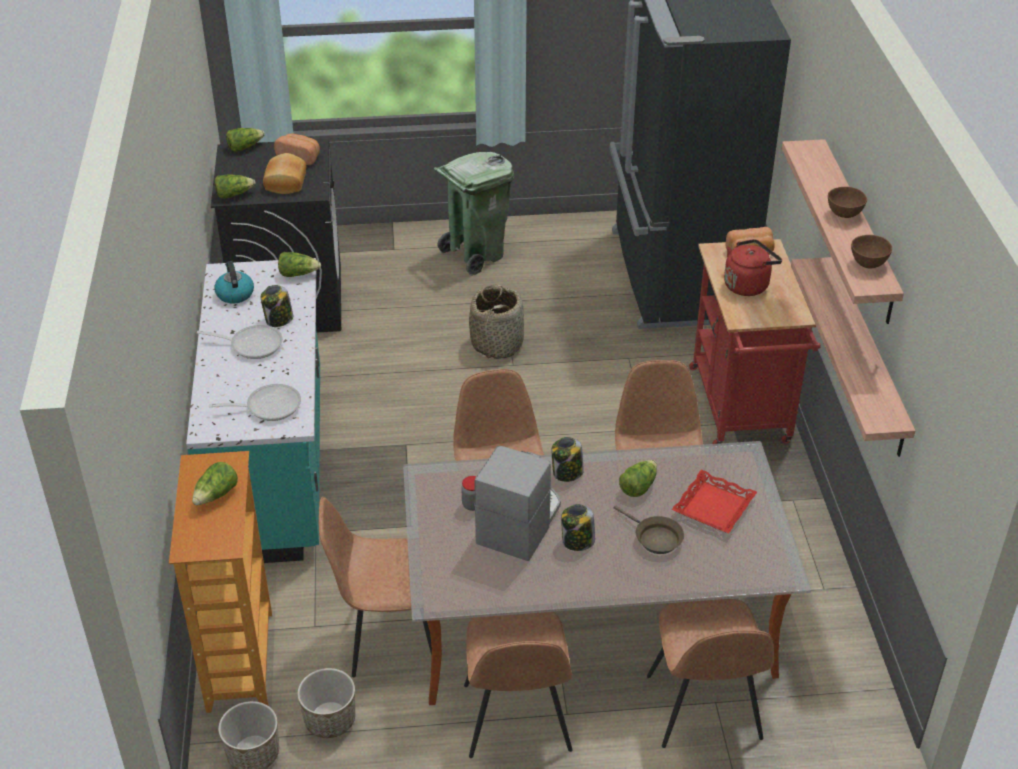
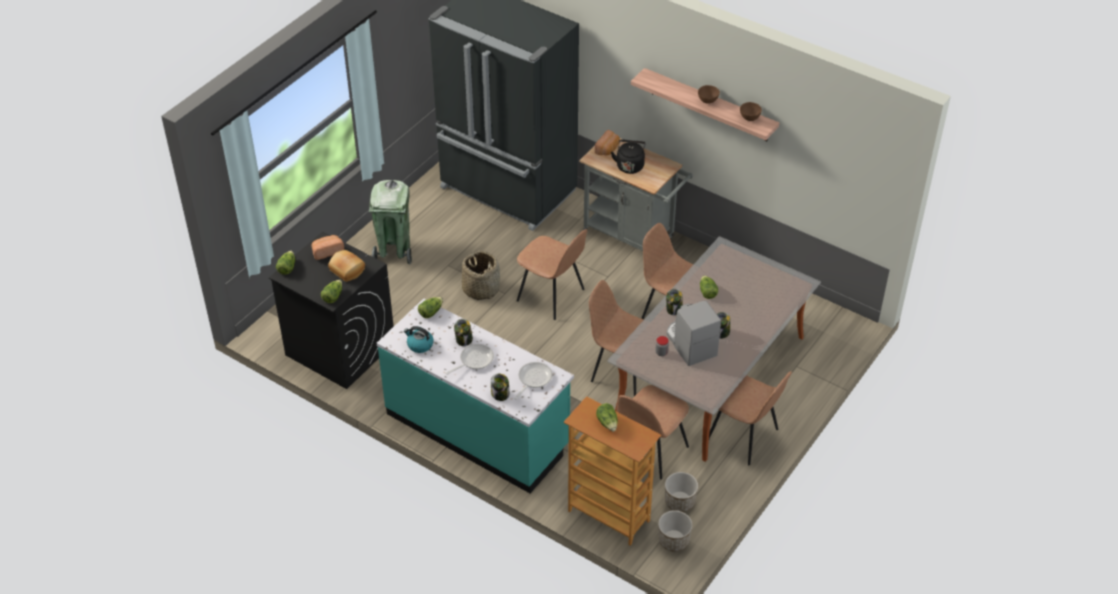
camera: 50 degrees left, 5 degrees up
(215, 394) = (500, 394): none -> jar
(655, 538) = (744, 307): brown frying pan -> none
(704, 710) = (797, 372): brown chair -> brown chair (552, 296)
(713, 506) = (744, 277): red tray -> none
(742, 411) = (633, 236): red cart -> grey cart
(748, 285) = (630, 165): red kettle -> black kettle
(868, 356) = (748, 163): shelf -> none

